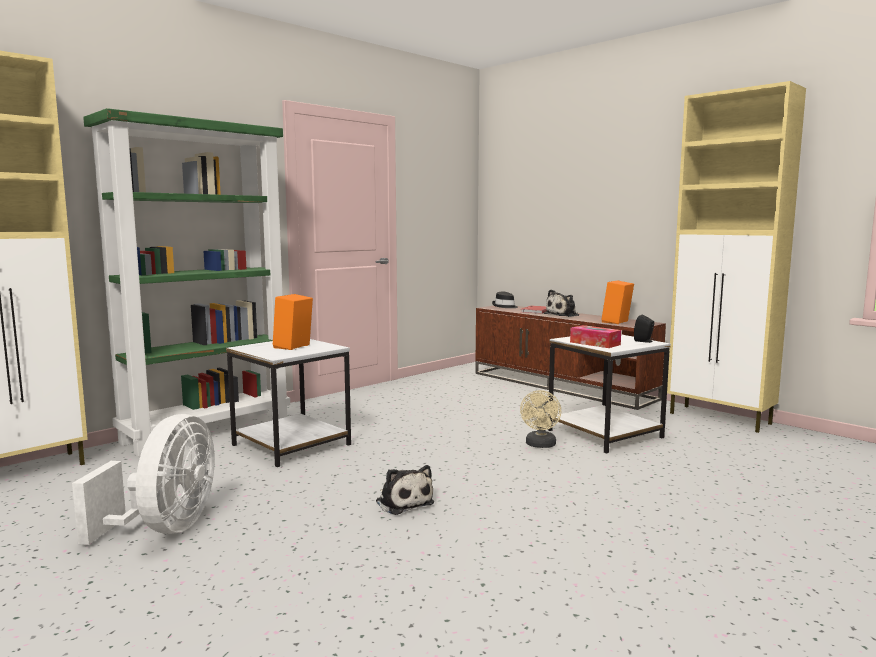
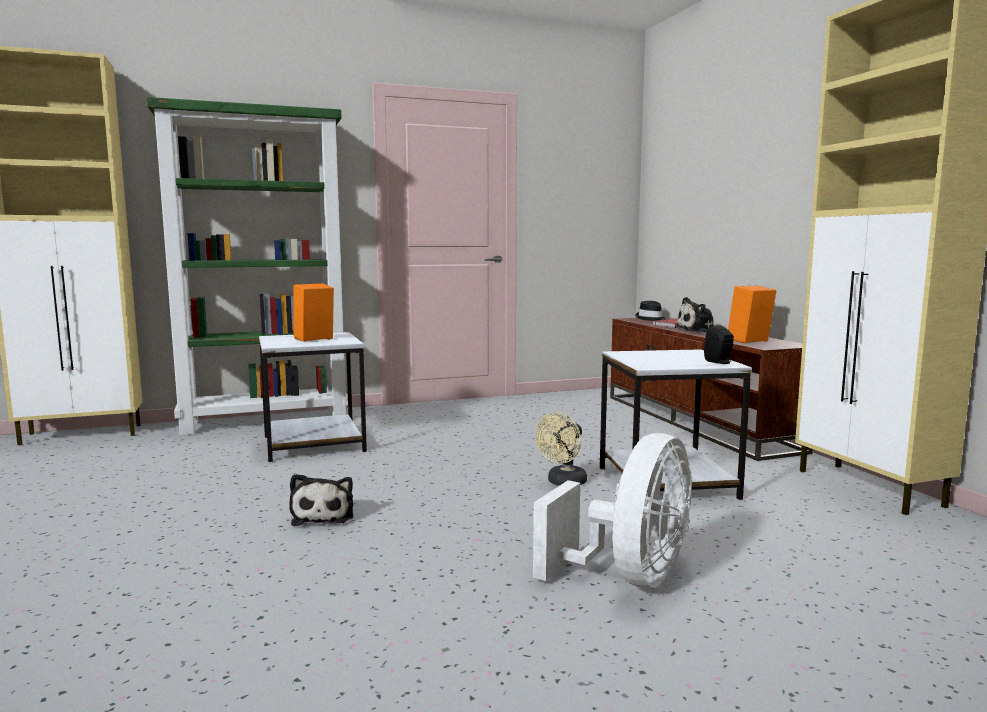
camera: 25 degrees right, 0 degrees up
(165, 528) = (99, 498): white fan -> white fan (629, 577)
(595, 343) = (644, 359): tissue box -> none

